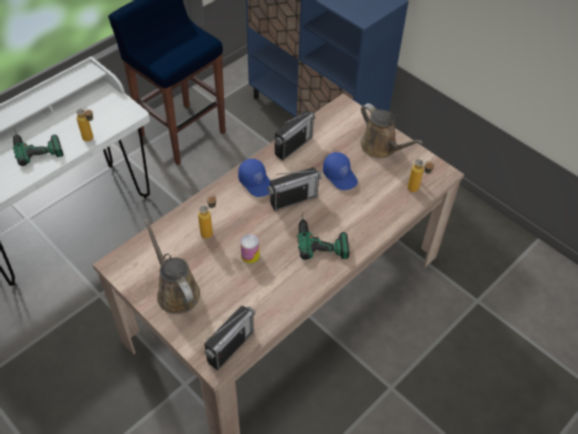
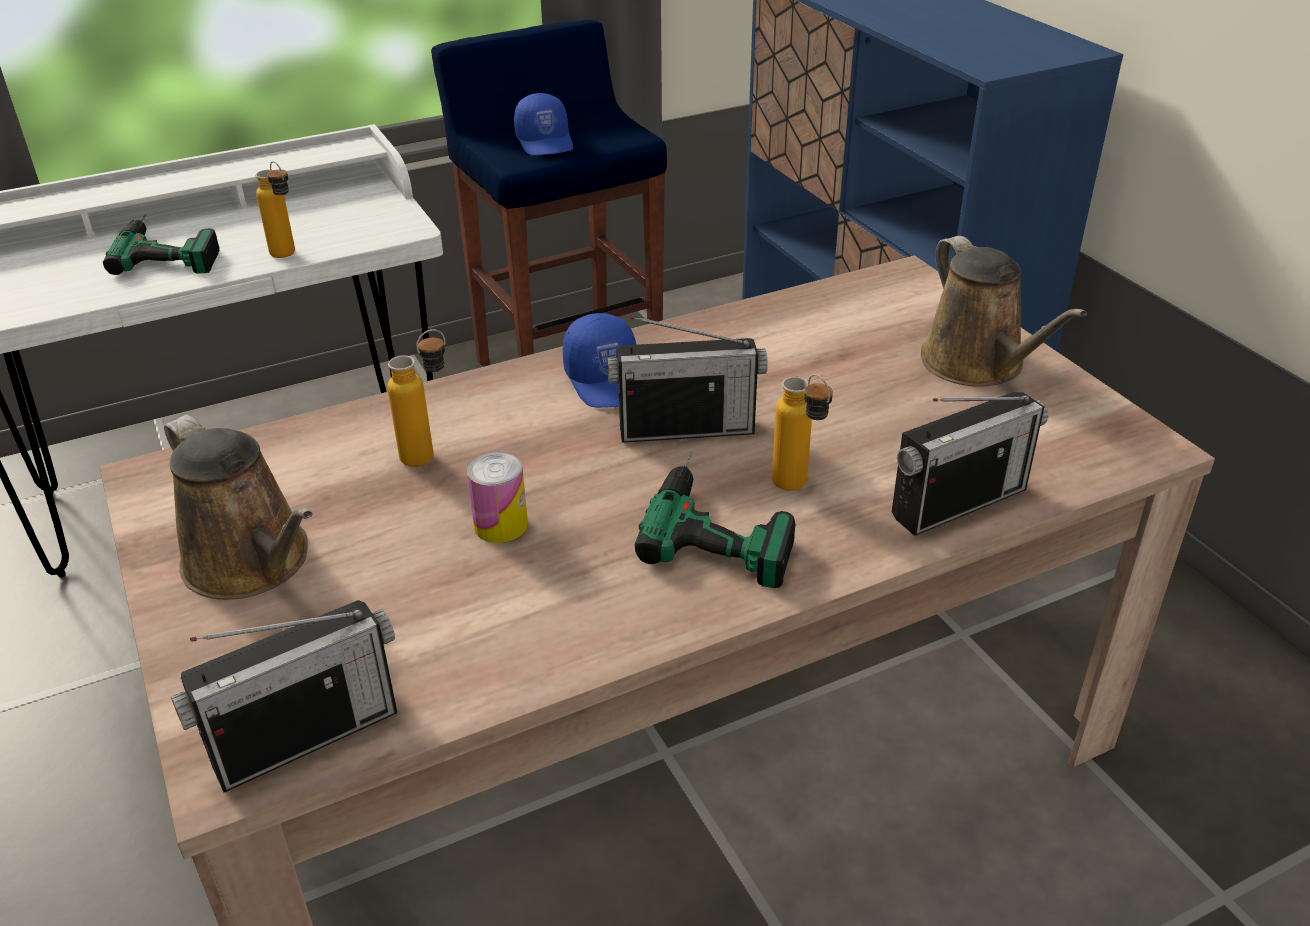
camera: 20 degrees right, 15 degrees down
(176, 291) = (253, 564): brown watering can -> brown watering can turned 150 degrees clockwise
(293, 146) = (741, 328): radio -> radio (958, 502)
(340, 176) = (839, 403): blue cap -> blue cap (546, 142)
(417, 190) = (1054, 470): bottle -> bottle (798, 489)

